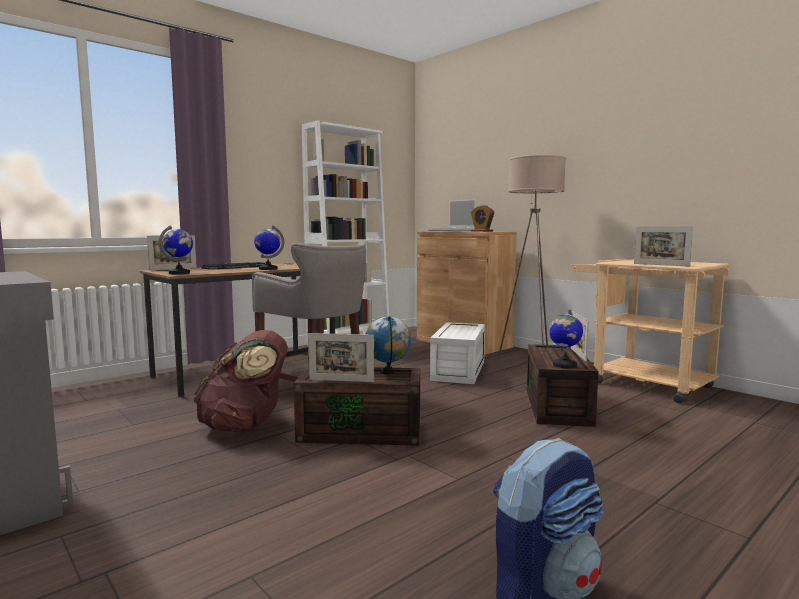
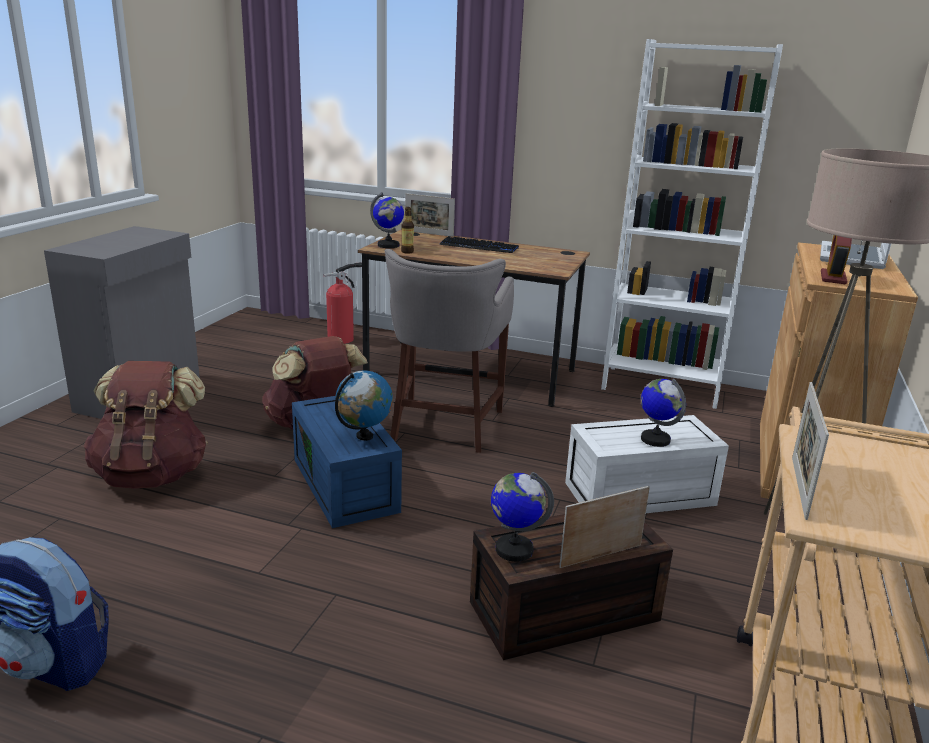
camera: 60 degrees right, 15 degrees up
(94, 392) = (343, 339): none -> fire extinguisher
(208, 272) = (407, 252): none -> bottle
(226, 508) = (152, 474): none -> brown backpack
(268, 269) = (480, 260): globe -> globe (655, 439)
(341, 380) = (313, 421): picture frame -> none
(362, 431) = (347, 485): brown storage box -> blue storage box

